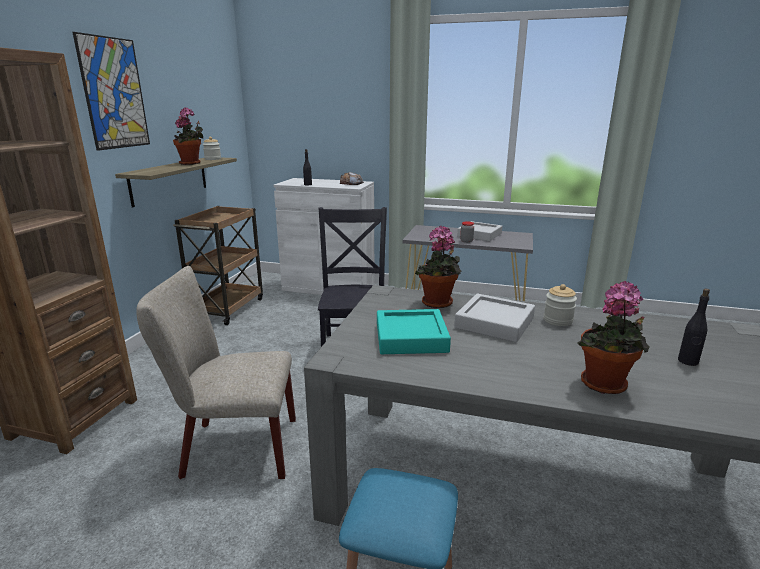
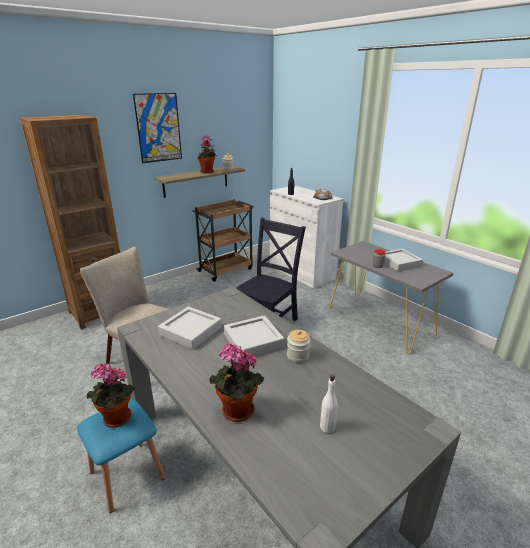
camera: 35 degrees right, 5 degrees up
(411, 337) = (190, 331): turquoise tray -> grey tray
(438, 304) = (245, 313): potted plant -> potted plant (115, 420)
(688, 361) = (327, 427): black bottle -> white bottle

